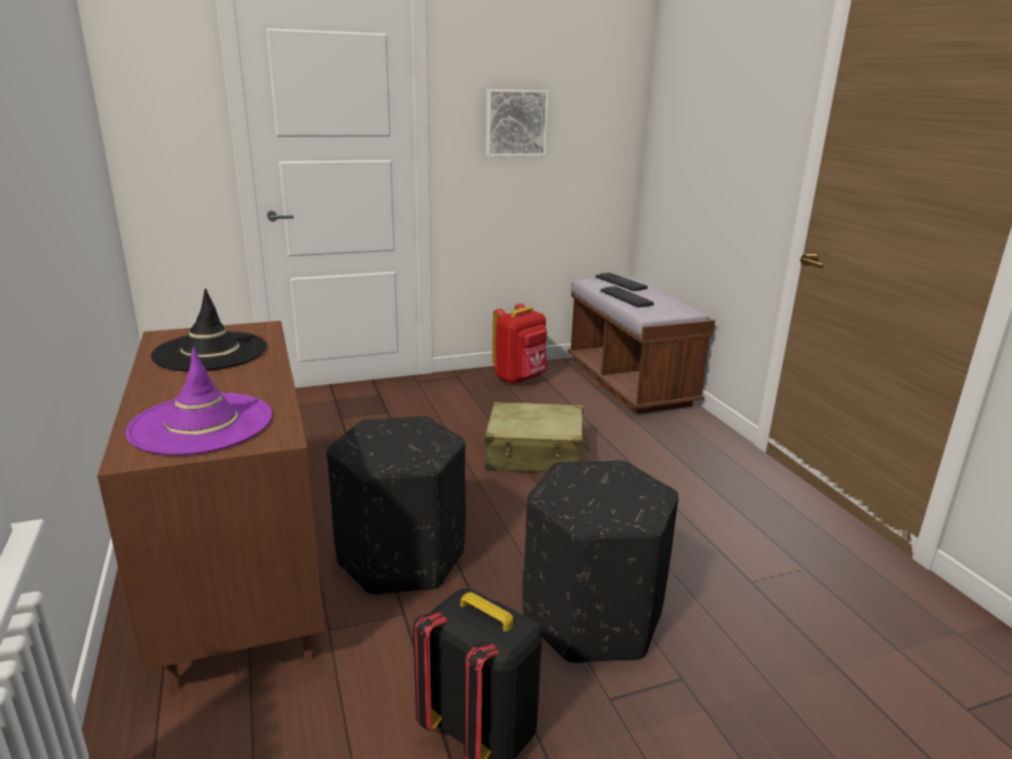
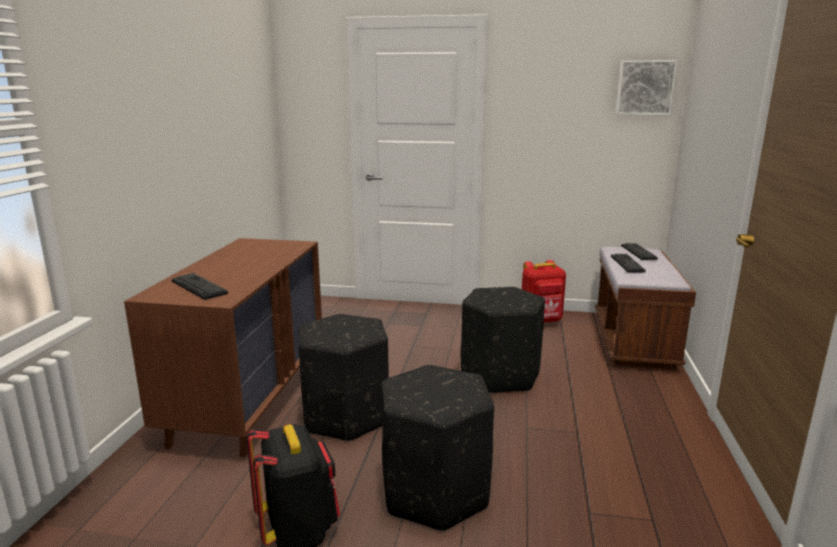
camera: 30 degrees right, 5 degrees down
(201, 424) = (199, 287): purple hat -> keyboard
(210, 352) = (255, 253): black hat -> none
(515, 123) = (555, 116): picture -> picture (645, 88)
(535, 454) = (500, 375): beige suitcase -> black ottoman

